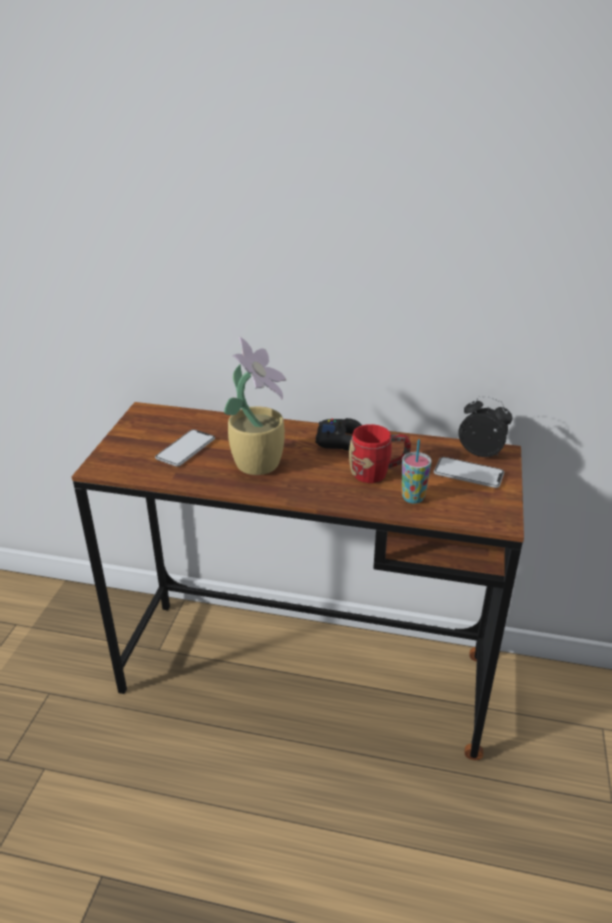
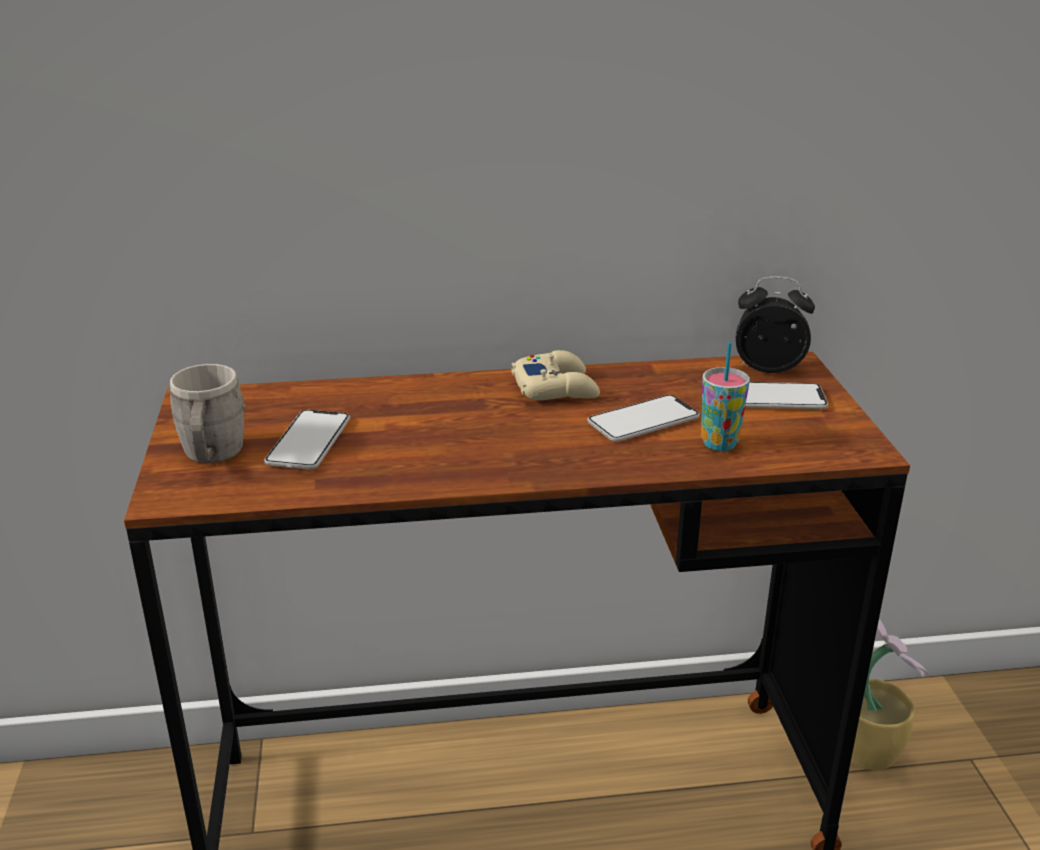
camera: 20 degrees left, 5 degrees down
(132, 448) = (212, 457): none -> grey mug
(259, 463) = (448, 440): potted plant -> potted plant (867, 749)
(341, 441) = (556, 388): black game controller -> beige game controller
(378, 473) = (643, 420): red mug -> phone

